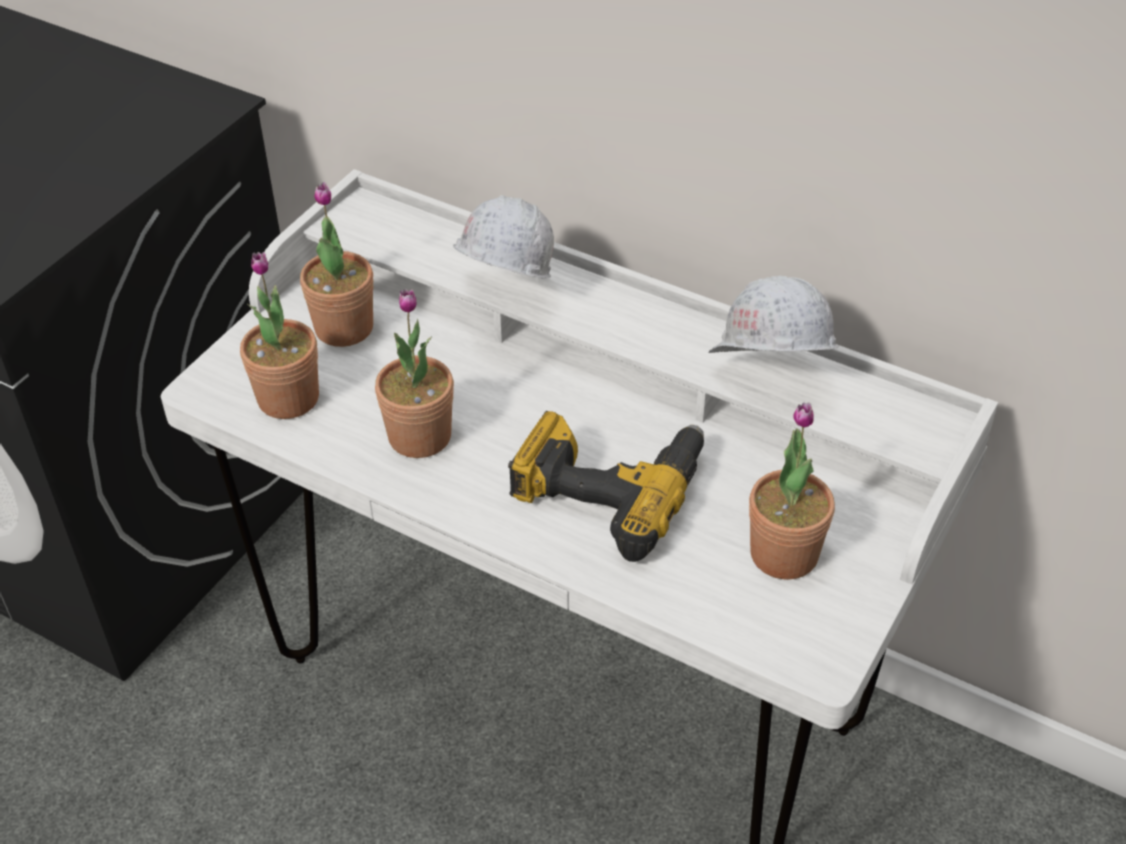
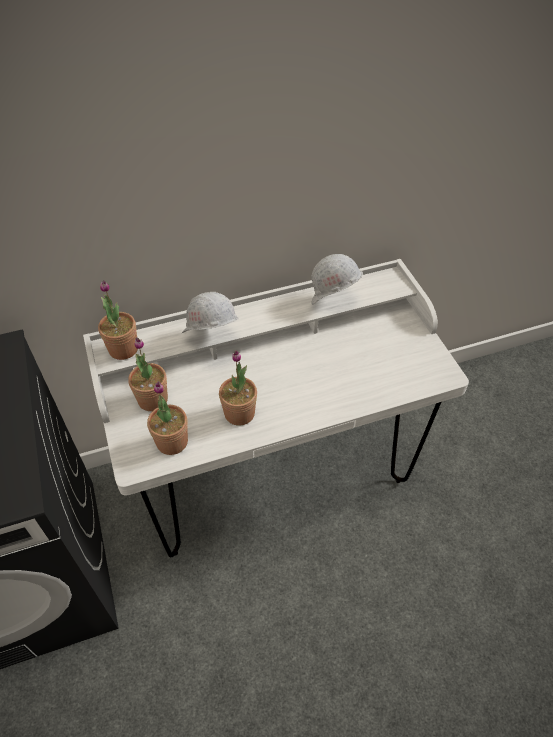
camera: 50 degrees left, 5 degrees up
(608, 488) = (322, 377): power drill -> none
(784, 554) = (395, 353): potted plant -> potted plant (123, 349)

